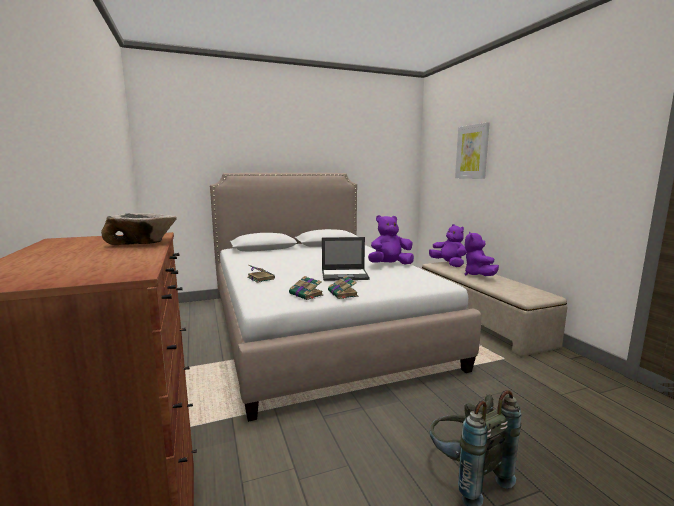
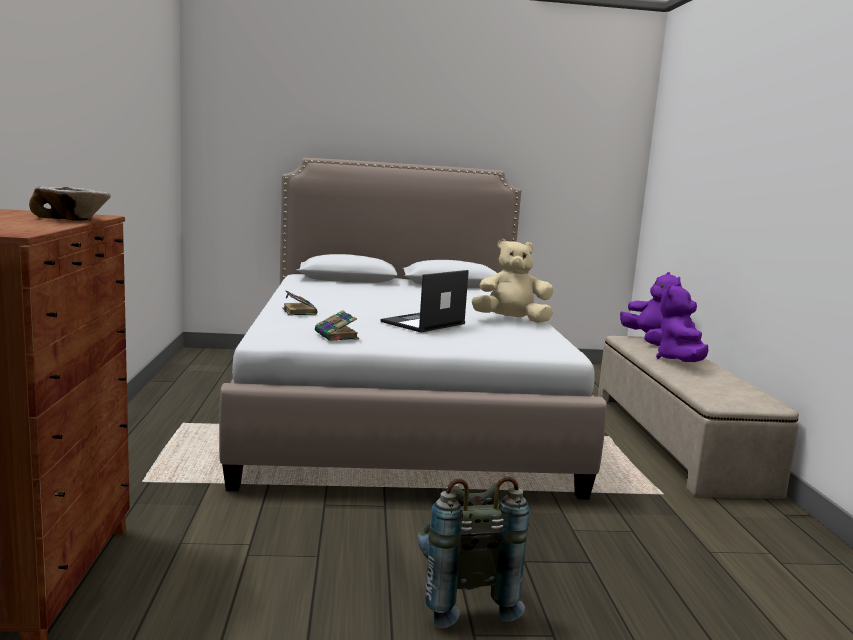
camera: 15 degrees right, 0 degrees up
(343, 294) = (389, 342): book -> none
(345, 275) = (422, 323): laptop -> laptop turned 120 degrees clockwise
(389, 265) = (511, 320): purple plush toy -> beige plush toy
(472, 152) = (712, 147): picture -> none

